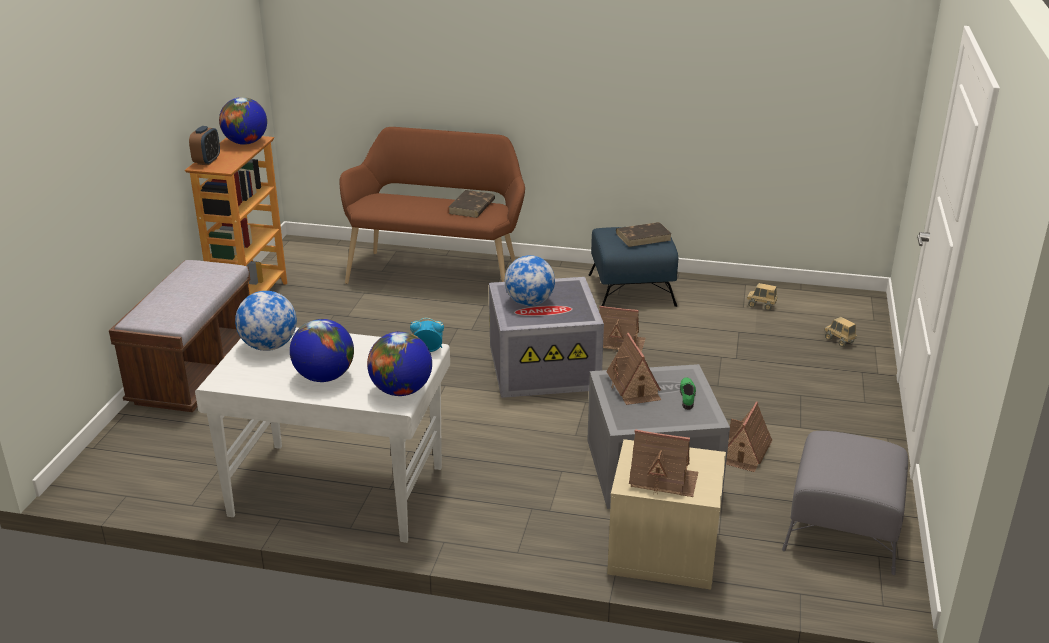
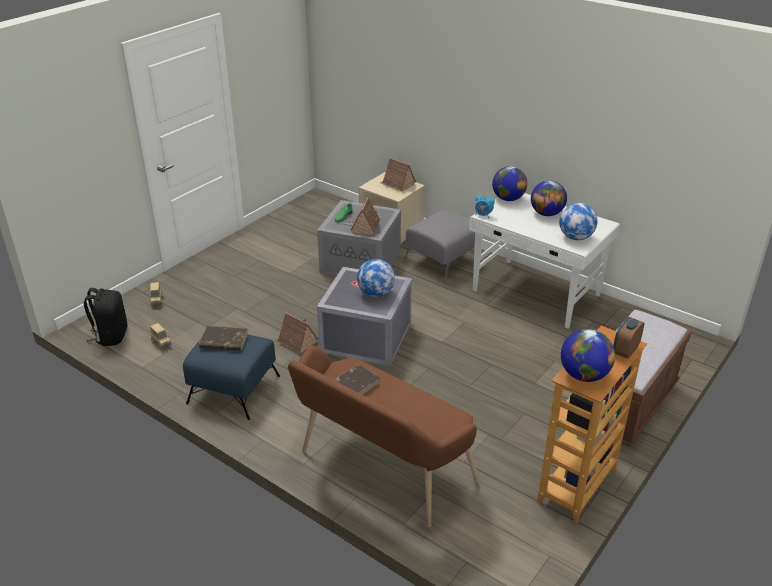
camera: 155 degrees left, 5 degrees up
(745, 453) = (305, 256): toy house -> none
(823, 299) = (111, 336): none -> black backpack
(842, 529) = (304, 218): grey ottoman -> grey ottoman (442, 261)

